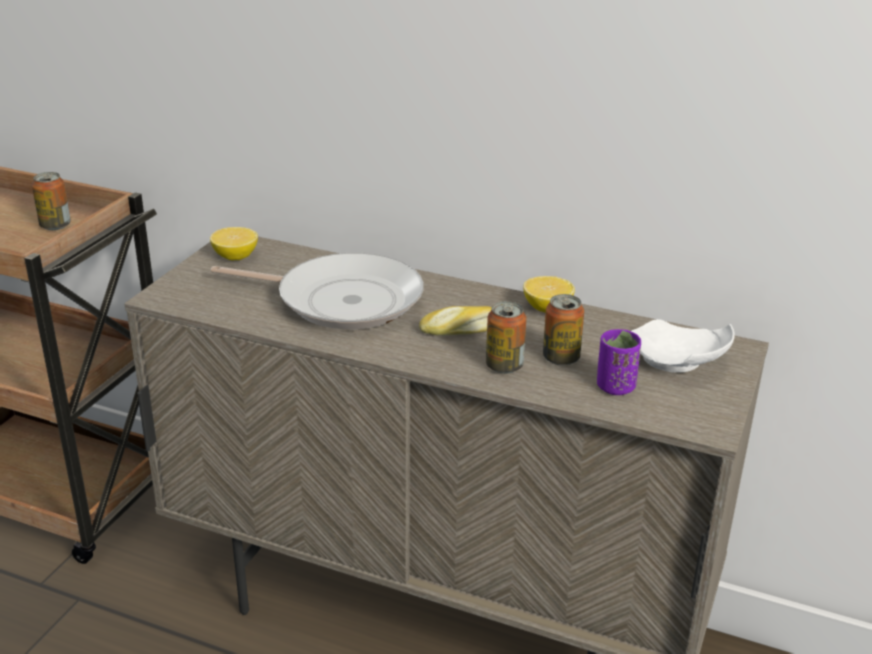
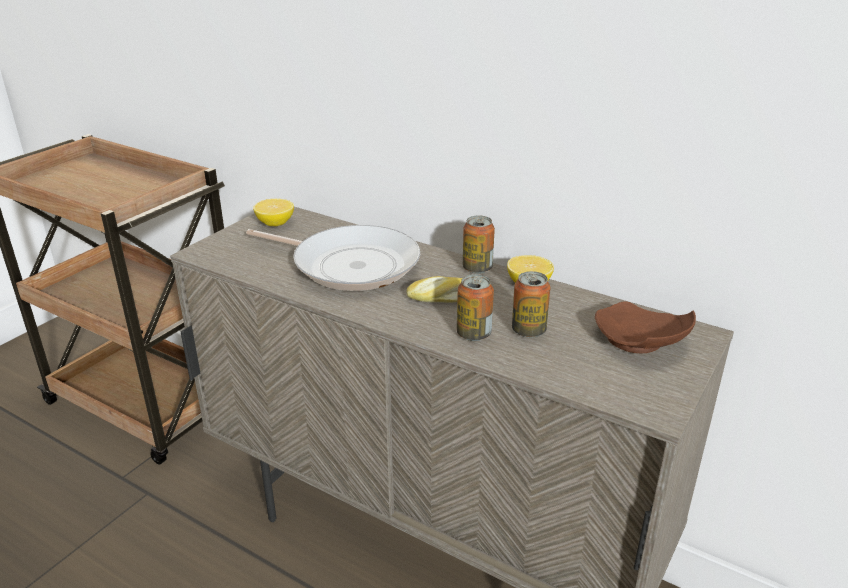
camera: 10 degrees right, 0 degrees up
(55, 225) = (145, 191): can -> can (477, 268)
(615, 387) = (573, 362): purple cup -> none
(678, 362) = (640, 343): white plate -> brown plate

